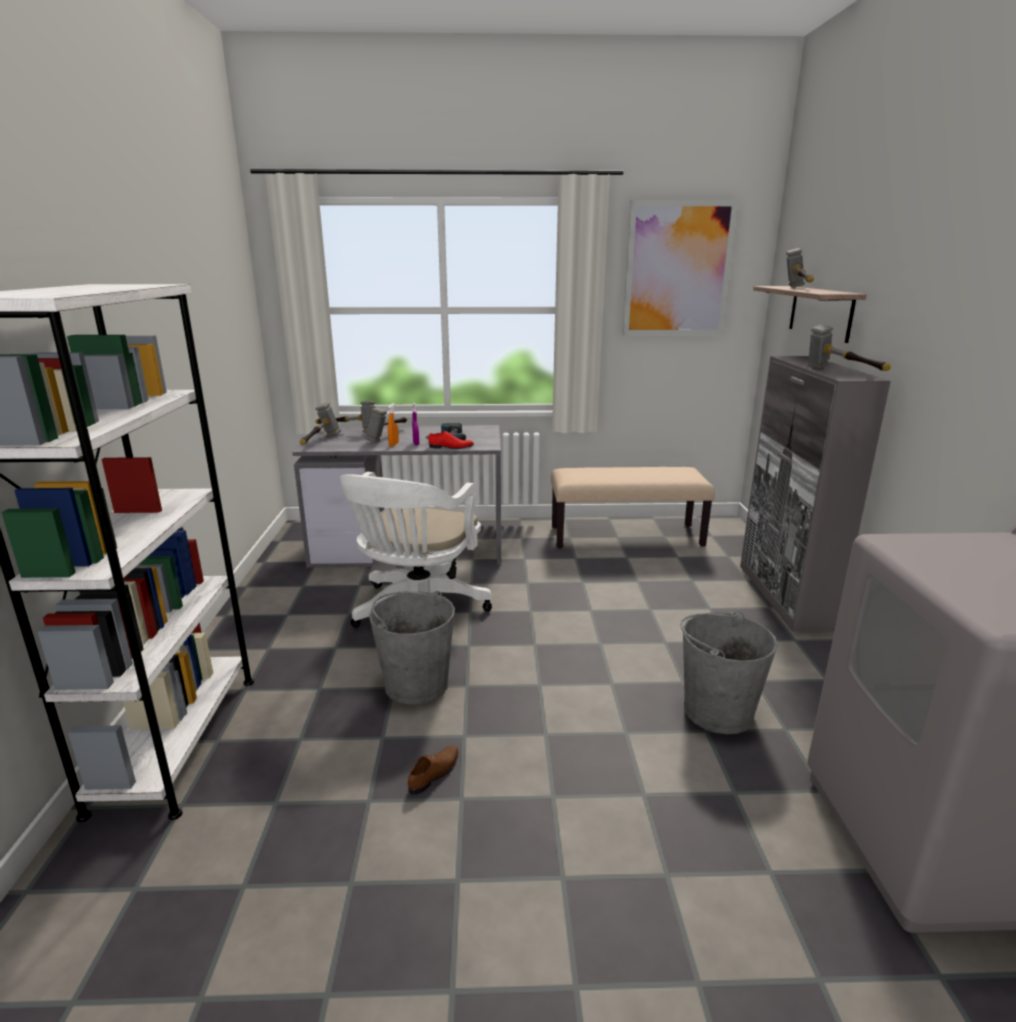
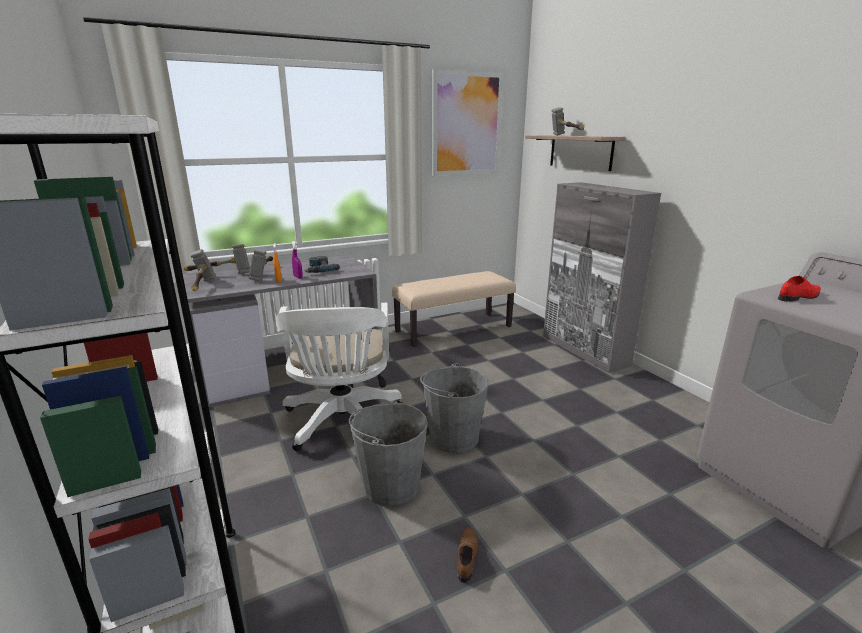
camera: 25 degrees left, 0 degrees up
(451, 447) = (332, 276): red shoe -> red shoe (799, 296)
(717, 711) = (613, 439): grey bucket -> grey bucket (453, 437)
(842, 373) = (626, 190): hammer -> none

